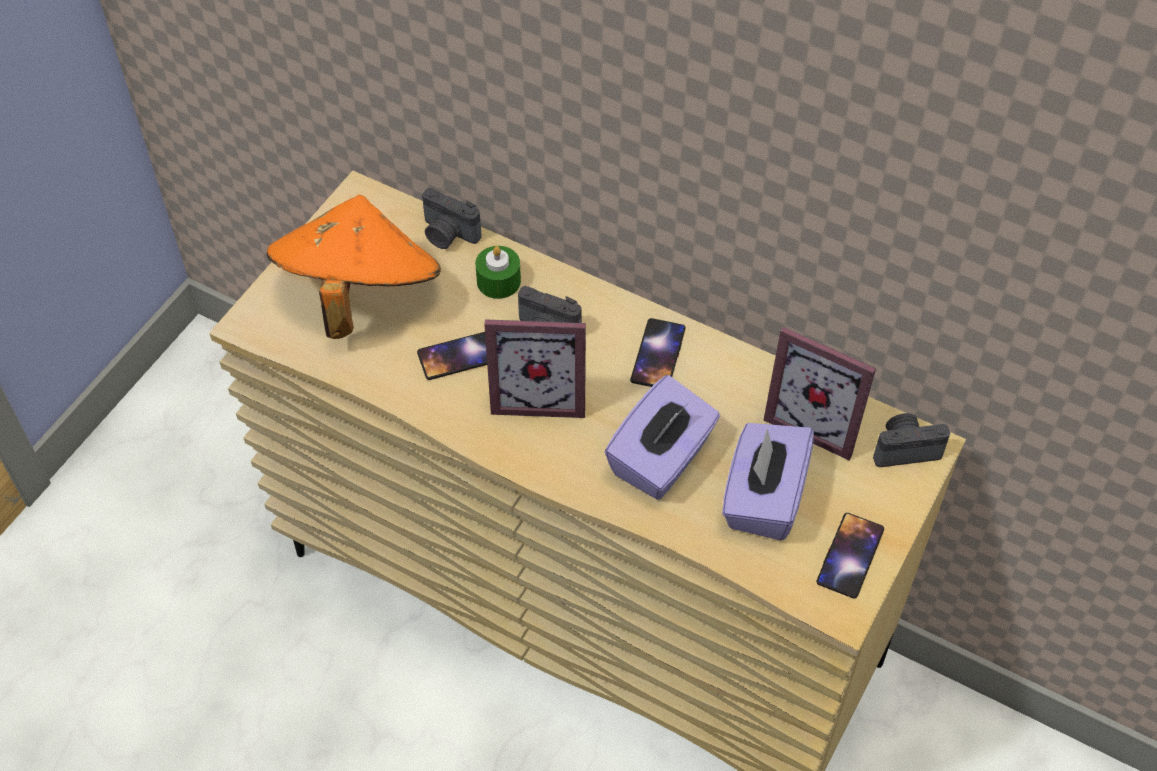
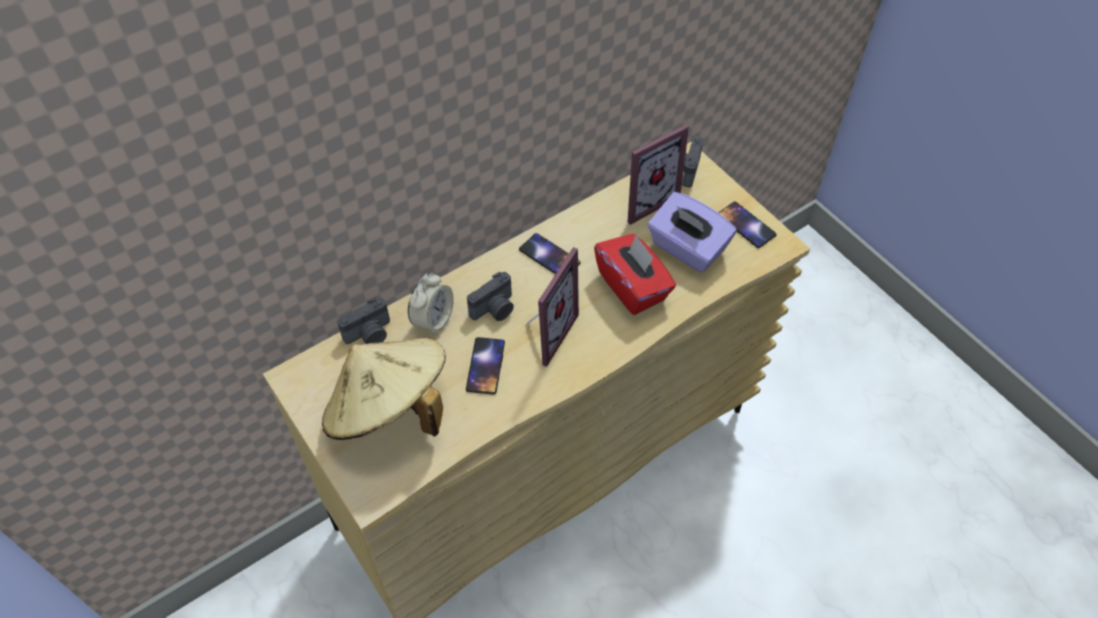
camera: 65 degrees left, 0 degrees up
(358, 295) = (390, 411): orange hat -> beige hat
(498, 281) = (433, 320): green candle -> alarm clock
(661, 459) = (632, 287): purple tissue box -> red tissue box

